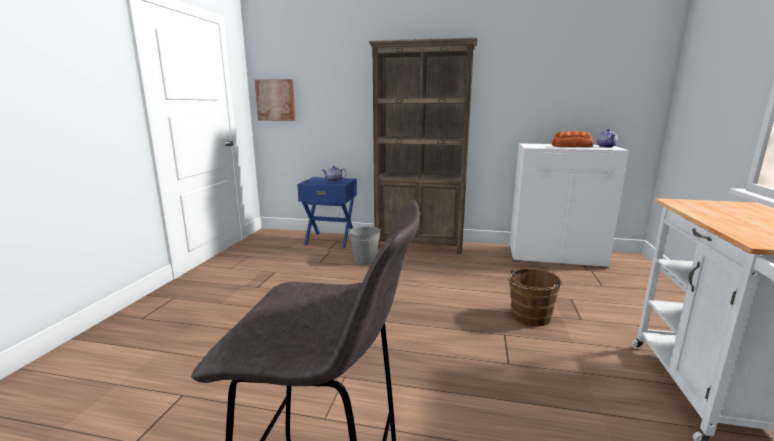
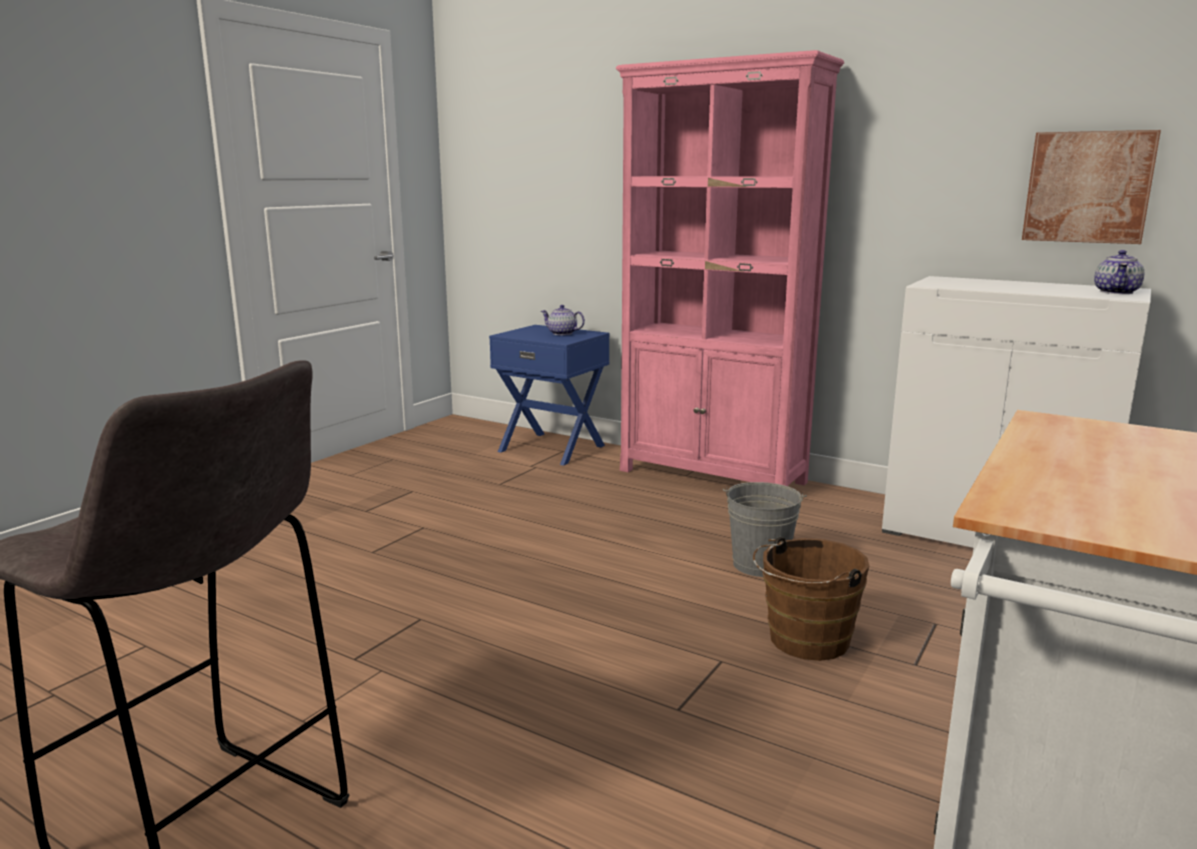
camera: 20 degrees right, 0 degrees up
(275, 100) = (481, 178): picture -> picture (1088, 187)
(365, 260) = (582, 491): grey bucket -> grey bucket (760, 565)
(419, 245) = (713, 476): brown bookcase -> pink bookcase
(572, 146) = (1033, 287): bread -> none

